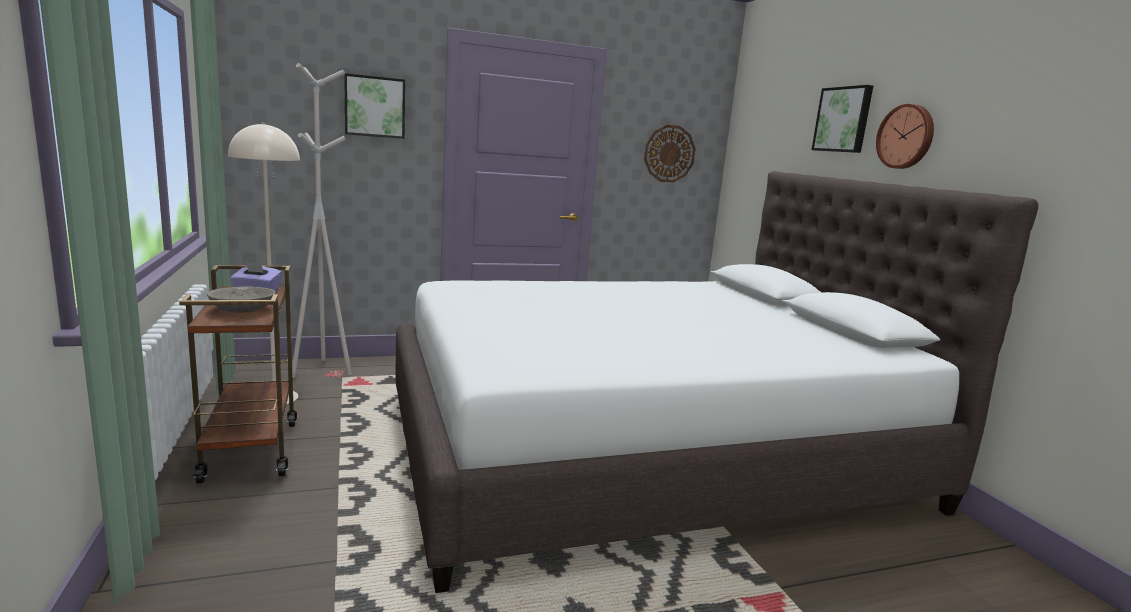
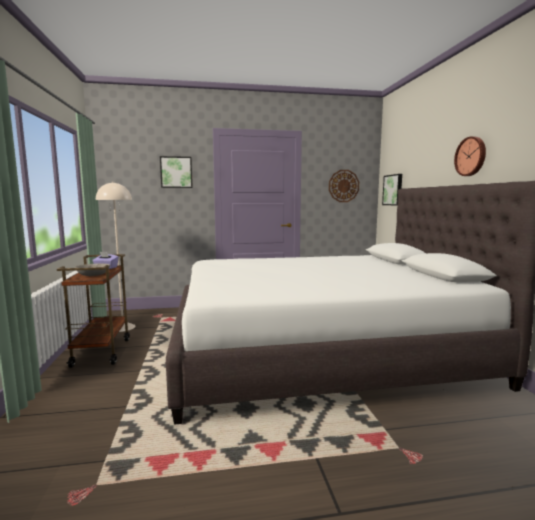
camera: 10 degrees right, 5 degrees down
(322, 370) = (152, 314): grey clothes rack -> none
(843, 119) = (437, 153): picture -> picture (393, 190)

